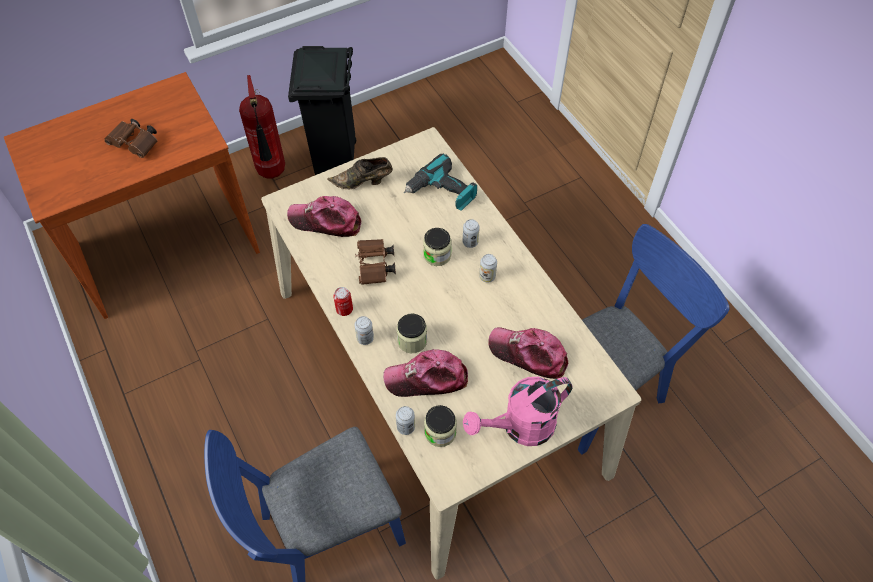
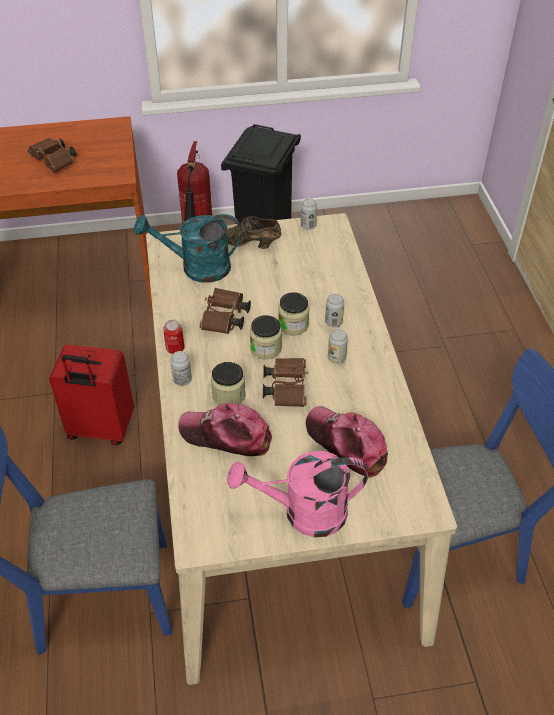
camera: 20 degrees right, 10 degrees down
(260, 381) = (100, 429): none -> red suitcase
(325, 221) = (196, 268): cap -> turquoise watering can
(406, 427) = (181, 474): can -> can (308, 226)
(440, 432) = (215, 491): jar -> jar (266, 348)
(442, 192) = (326, 271): power drill -> none
(457, 317) = (286, 387): none -> brown binoculars

